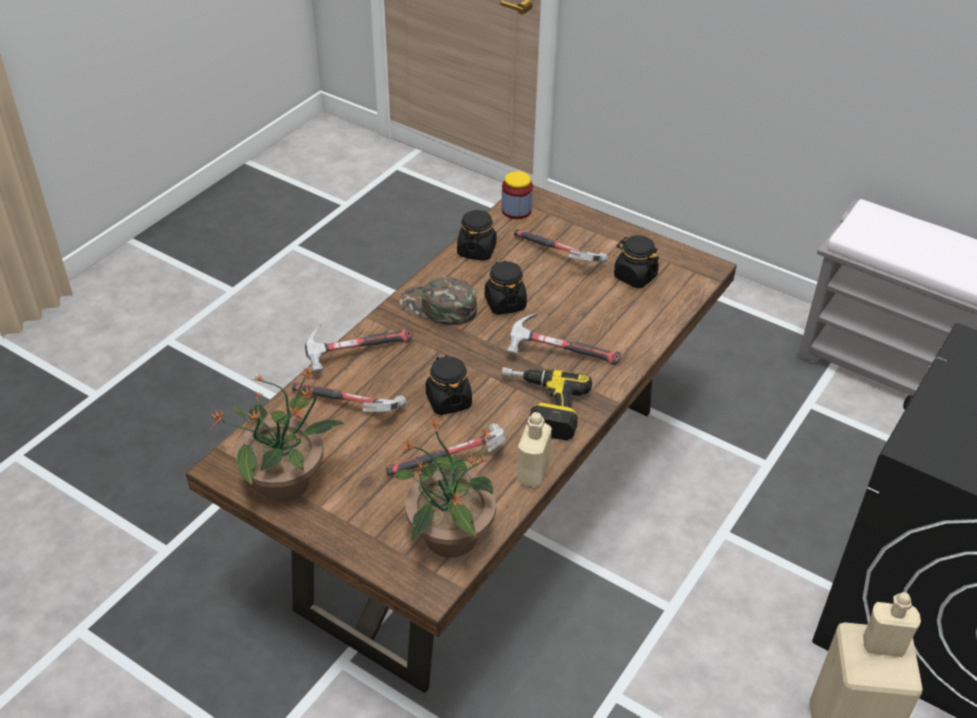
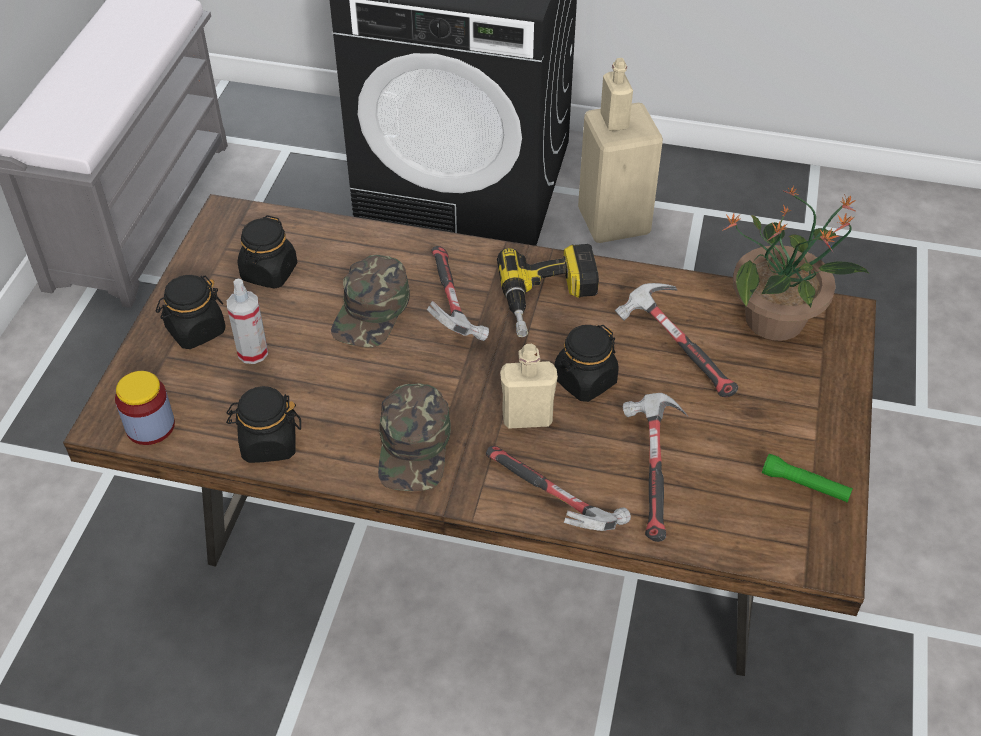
camera: 110 degrees left, 5 degrees up
(286, 482) = (805, 485): potted plant -> green flashlight
(505, 303) = (376, 380): black jar -> black jar (195, 330)
(532, 473) = (650, 282): beige bottle -> beige bottle (527, 417)
(558, 257) = (253, 352): hammer -> spray bottle
(572, 315) = (372, 311): none -> green cap

